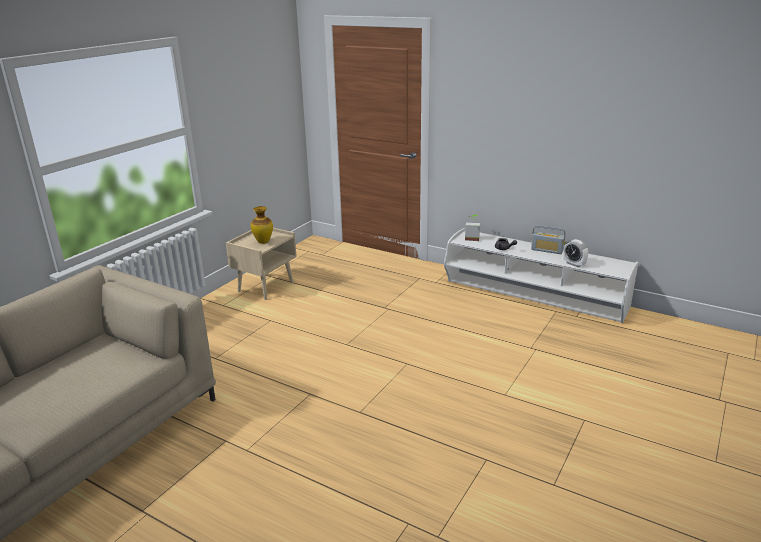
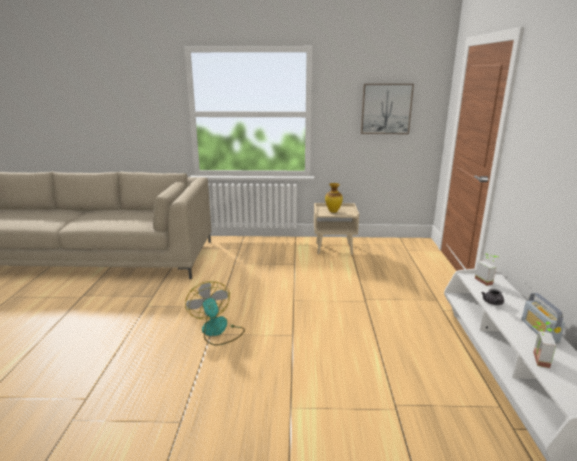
camera: 60 degrees right, 5 degrees down
(257, 103) = (386, 109): none -> picture
(359, 406) = (217, 331): none -> fan
(574, 264) = (536, 359): alarm clock -> potted plant

